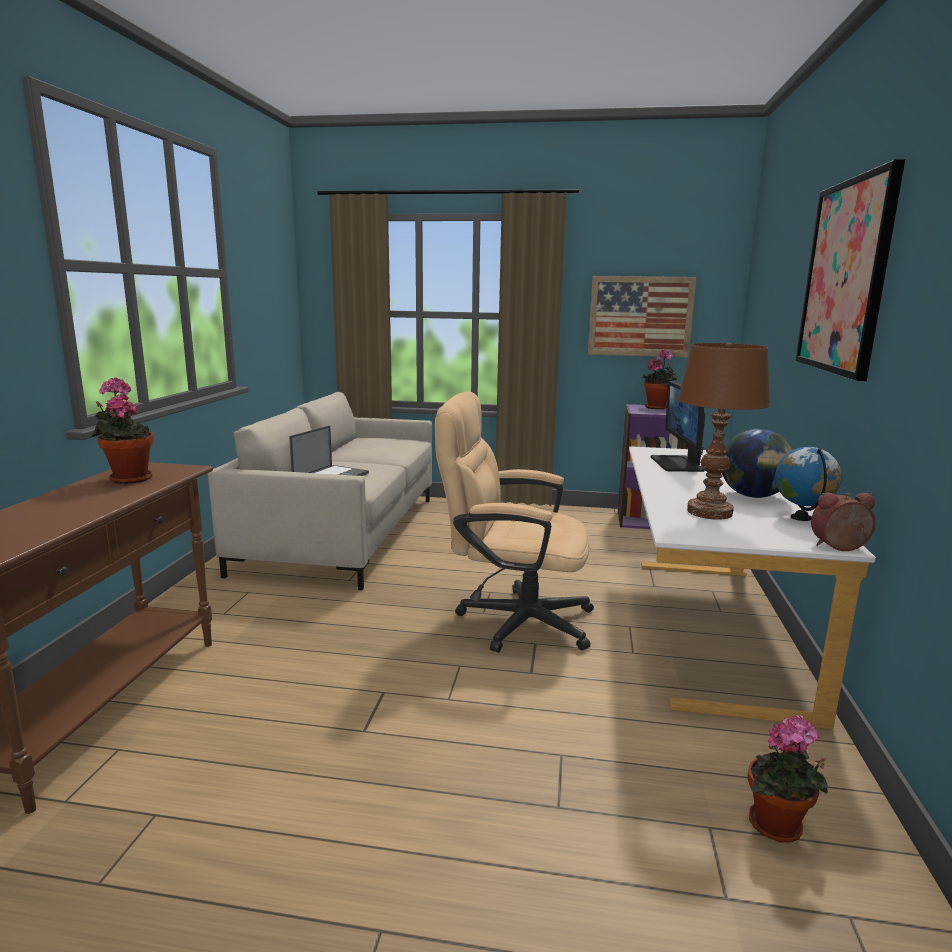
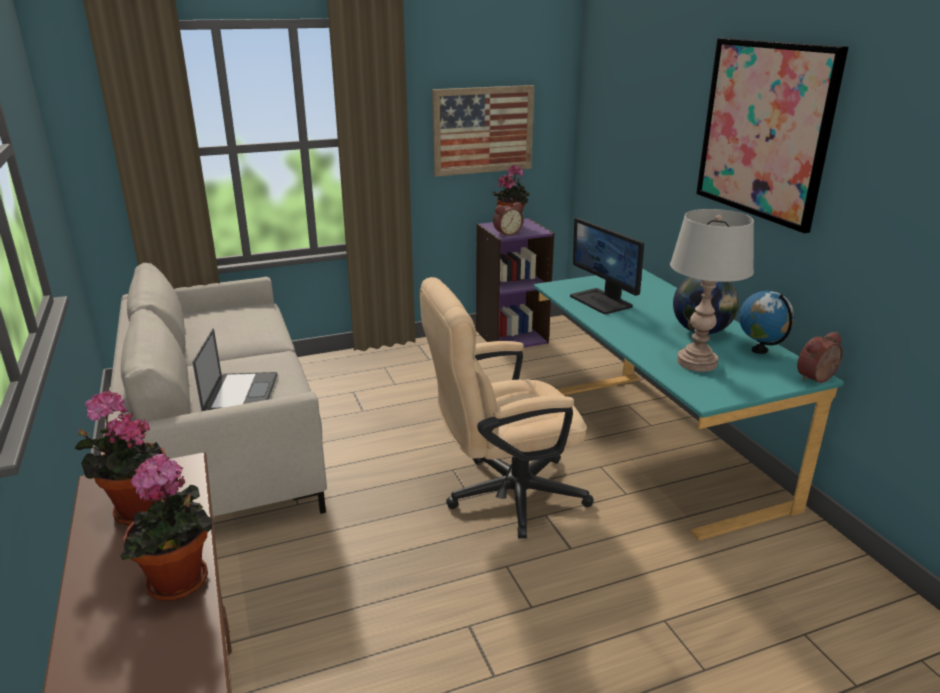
camera: 30 degrees left, 10 degrees up
(642, 411) = (507, 233): none -> alarm clock
(705, 625) = (652, 444): white desk -> turquoise desk
(709, 512) = (696, 362): brown table lamp -> grey table lamp
(778, 828) = (839, 613): potted plant -> potted plant (180, 584)

